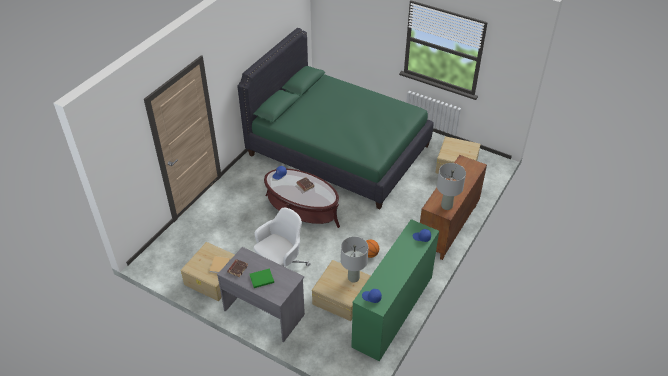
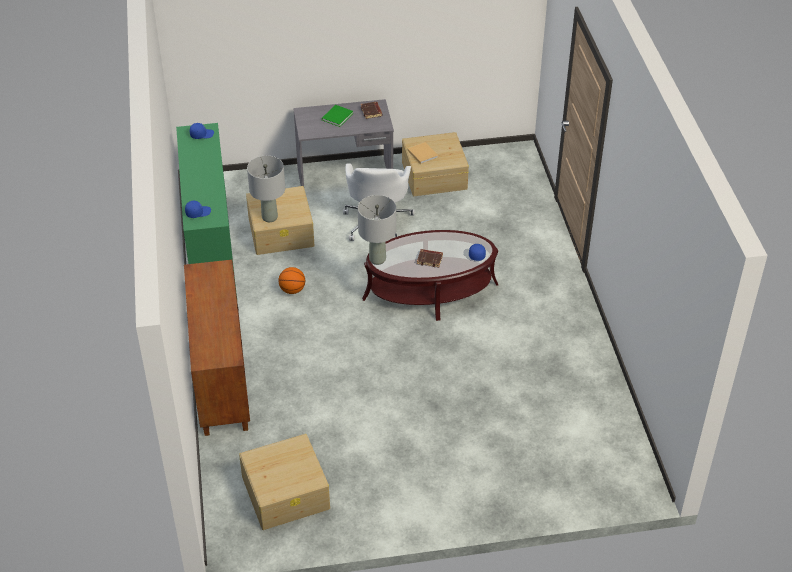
camera: 140 degrees right, 0 degrees up
(338, 150) = (486, 405): green bed -> none
(447, 206) = (202, 279): grey table lamp -> grey table lamp (377, 259)

